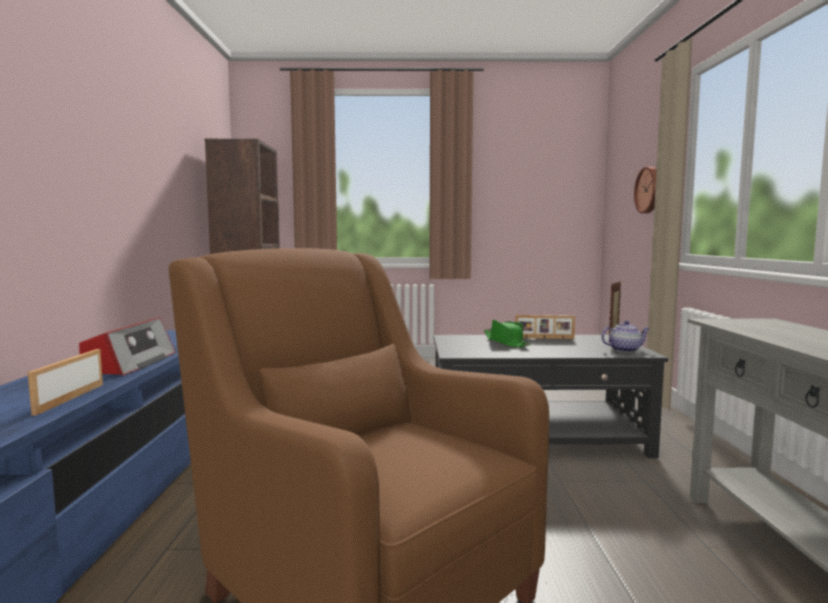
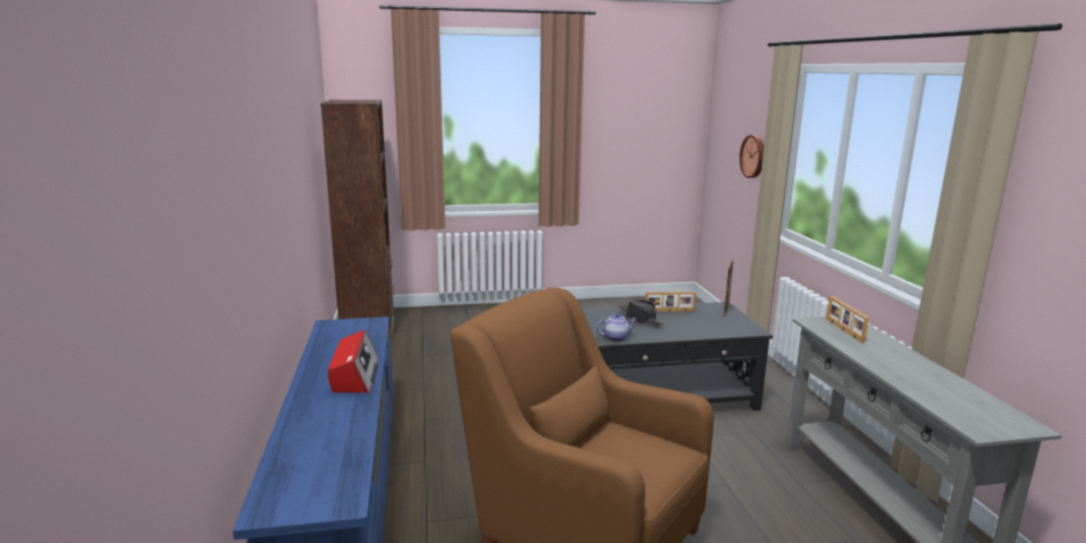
camera: 10 degrees left, 10 degrees up
(68, 398) = (358, 425): picture frame -> picture frame (843, 330)
(506, 342) = (641, 319): green hat -> black hat
(625, 350) = (738, 326): teapot -> teapot (616, 338)

